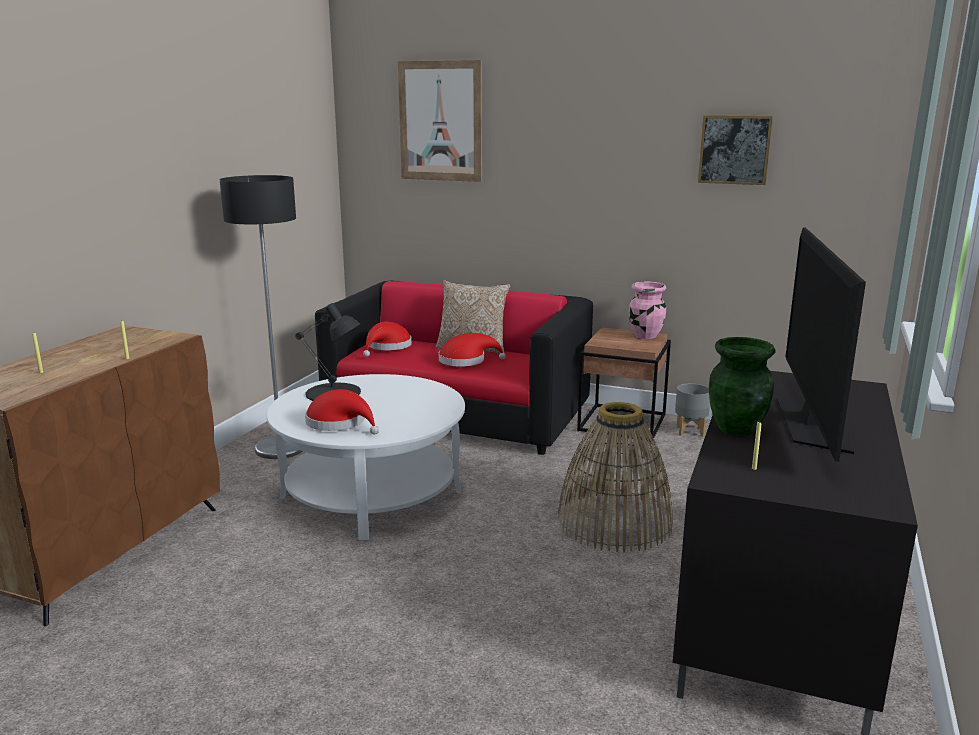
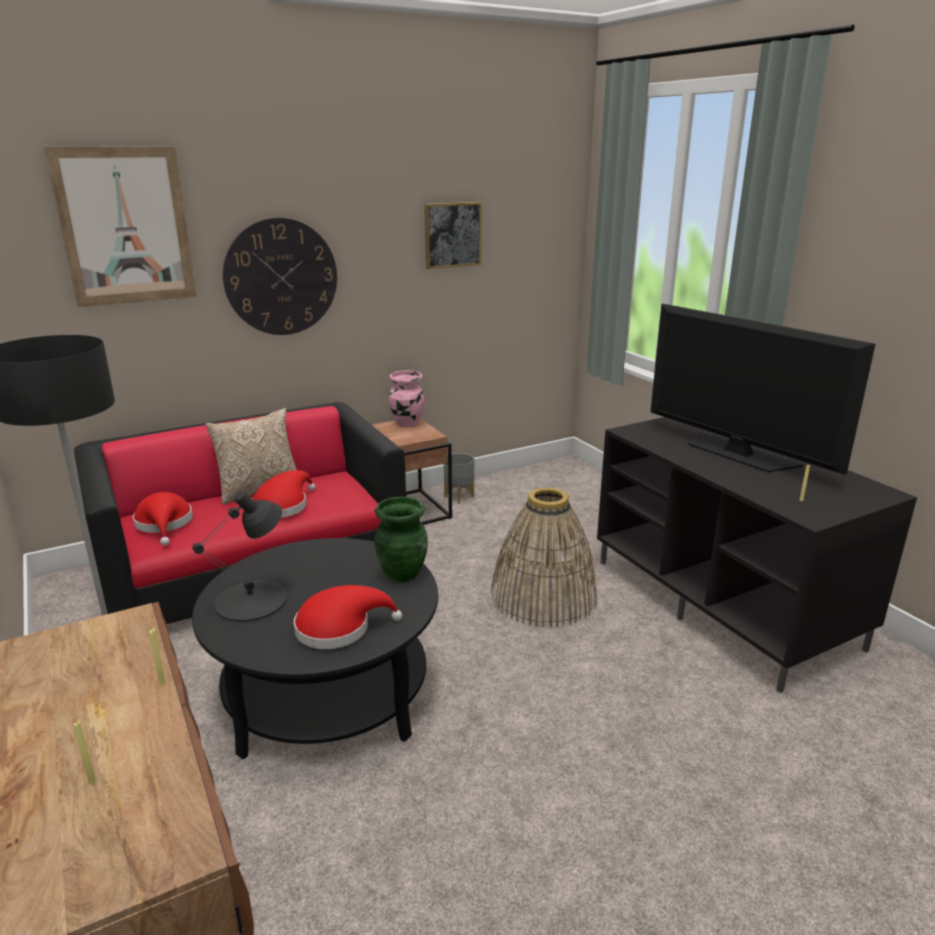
camera: 50 degrees left, 5 degrees up
(372, 493) = (327, 691): white coffee table -> black coffee table
(552, 174) = (281, 277): none -> wall clock
(737, 428) = (727, 476): green vase -> green vase (402, 573)

